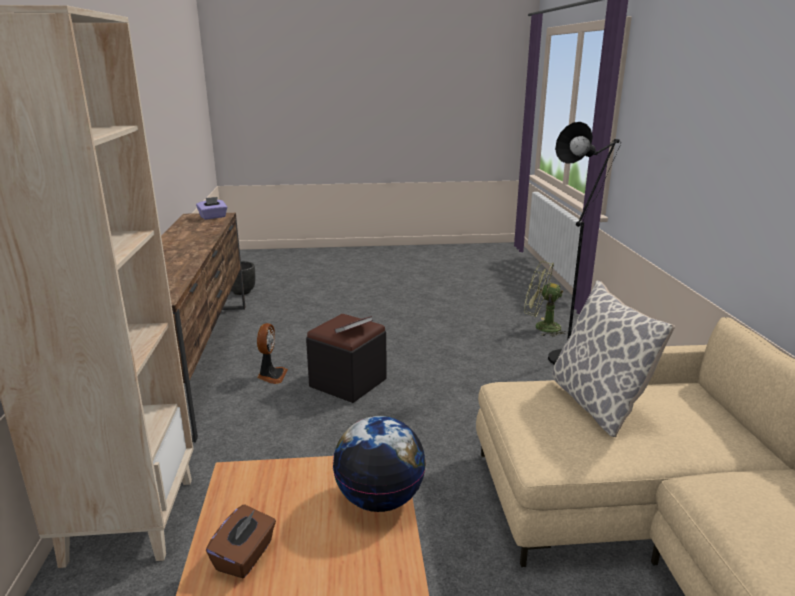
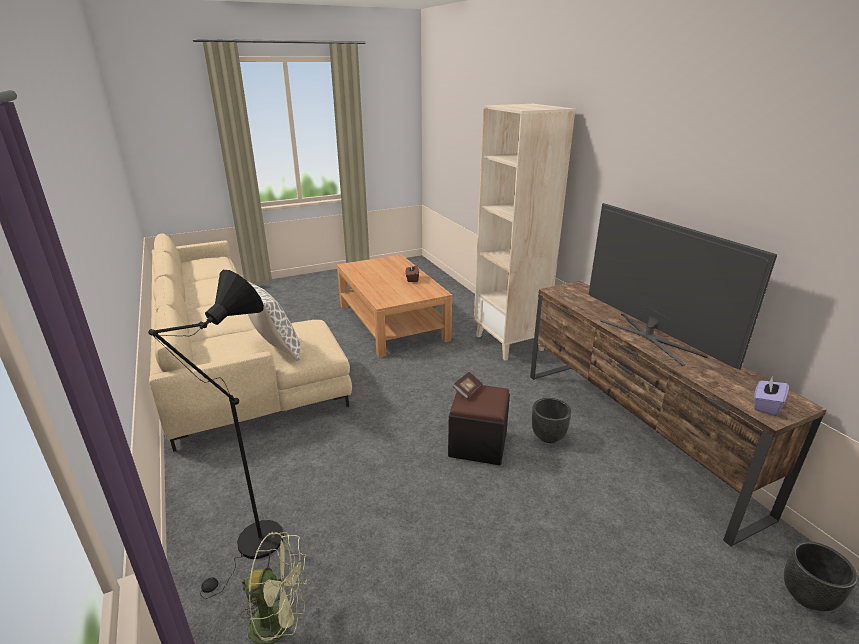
camera: 160 degrees right, 5 degrees up
(185, 248) = (651, 338): none -> television
(271, 375) = (548, 436): fan -> black planter
(380, 499) = (378, 295): globe -> none

